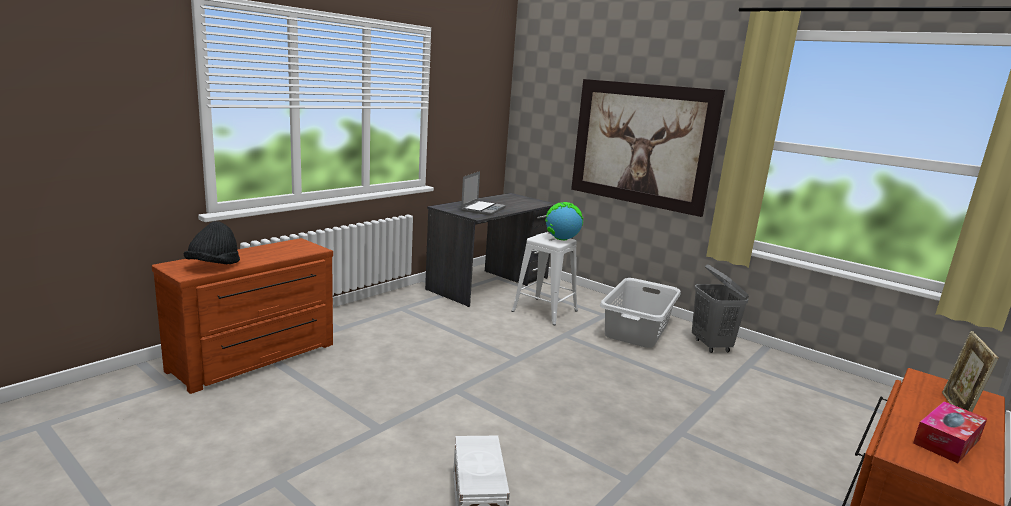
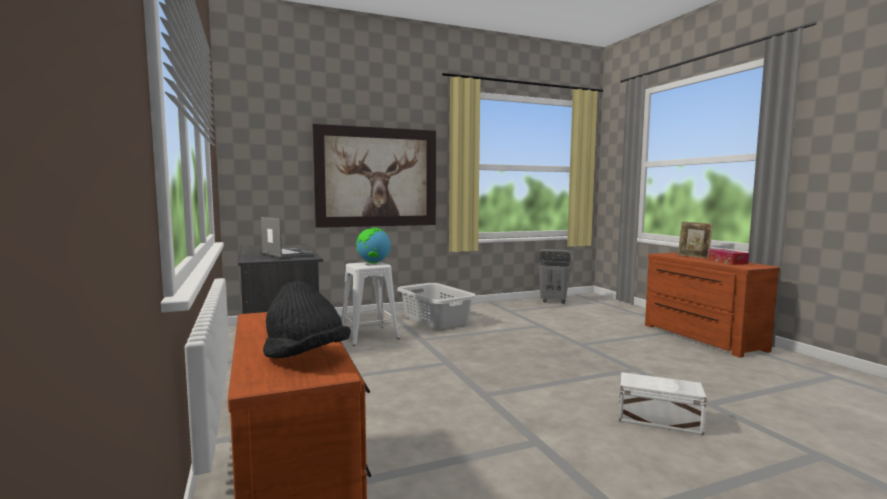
camera: 60 degrees left, 10 degrees down
(711, 345) = (477, 311): grey laundry basket -> grey laundry basket (553, 302)

